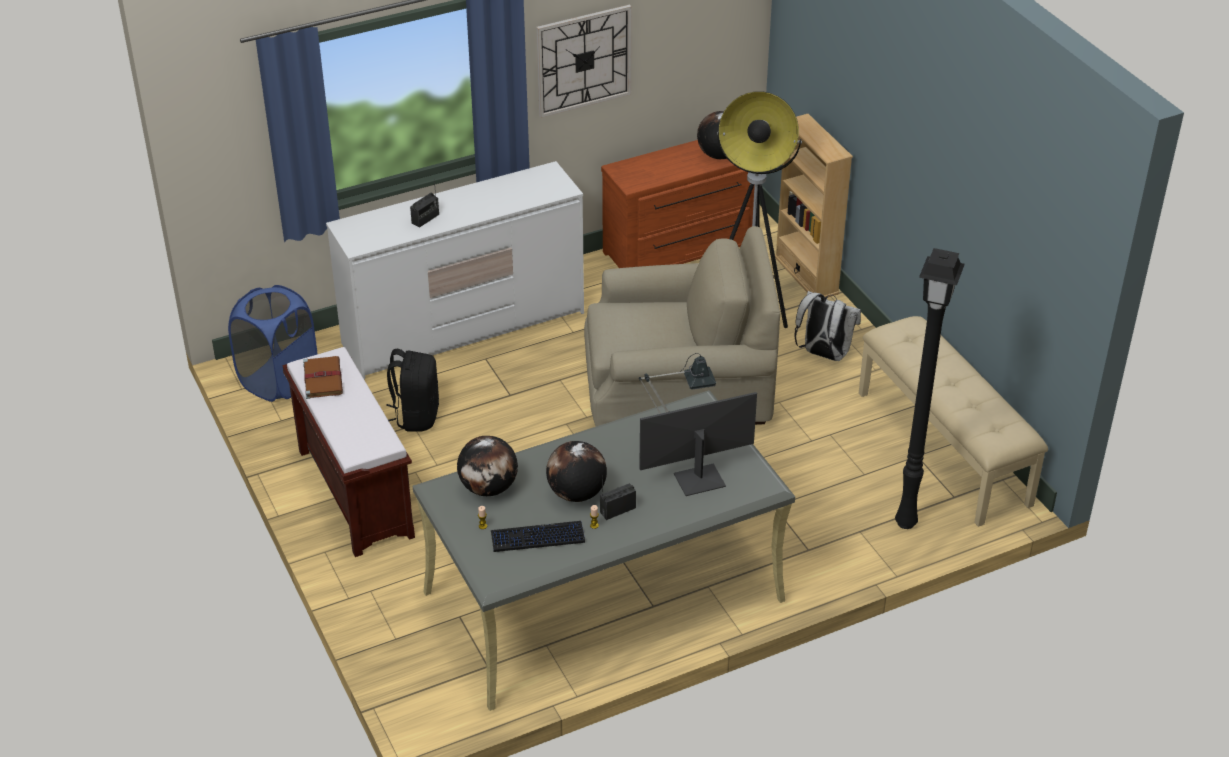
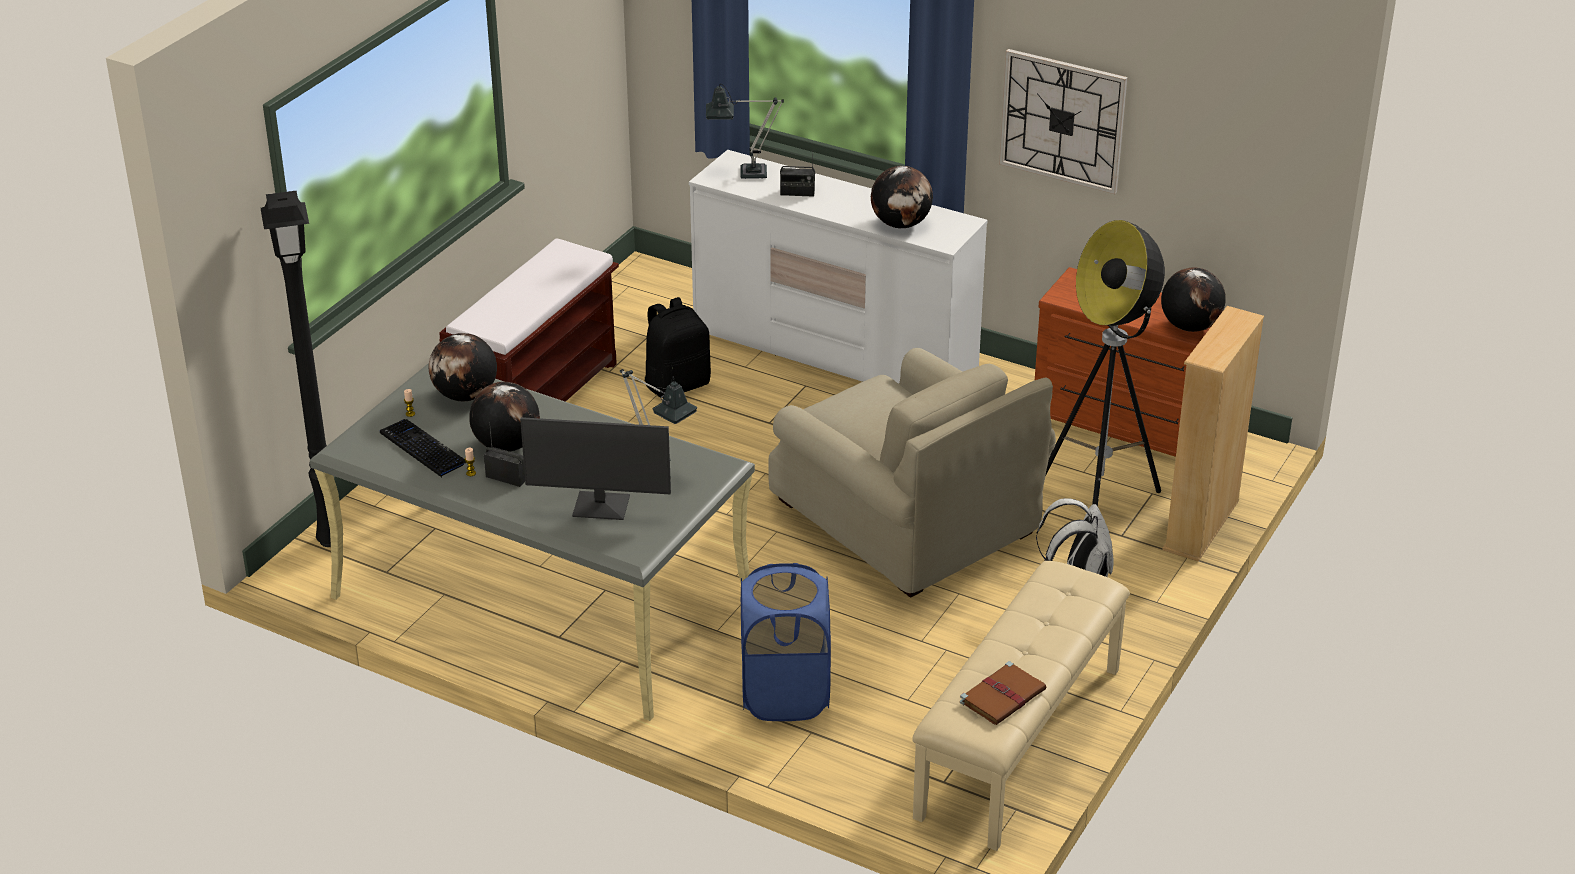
camera: 55 degrees right, 5 degrees down
(279, 380) = (642, 293): blue laundry basket -> blue laundry basket (785, 695)
(322, 378) = (553, 263): brown book -> brown book (1003, 695)
(370, 229) = (745, 173): none -> table lamp
(520, 196) = (901, 224): none -> globe
(698, 479) = (601, 507): monitor -> monitor turned 150 degrees clockwise
(904, 523) = (858, 760): black floor lamp -> black floor lamp (328, 540)

